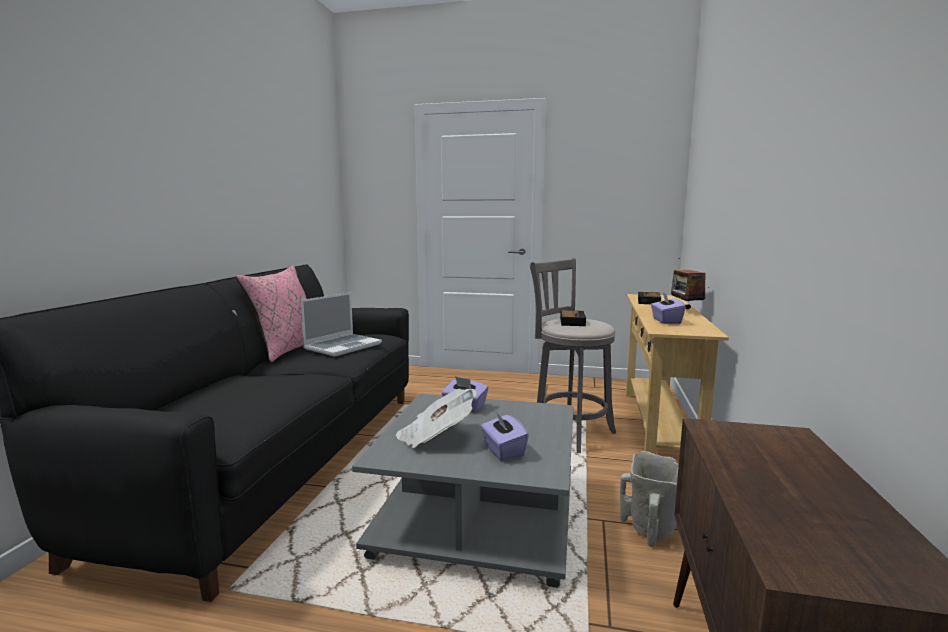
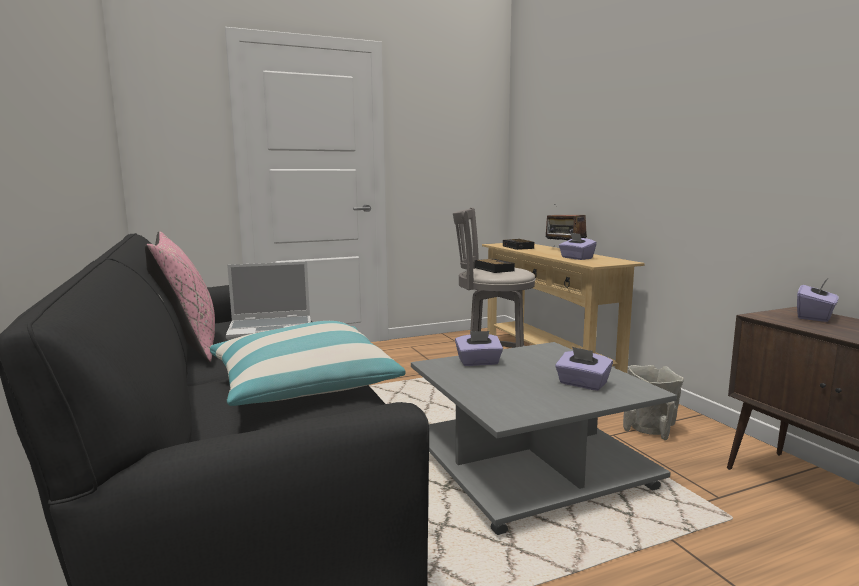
camera: 35 degrees left, 0 degrees up
(268, 390) = (304, 384): none -> pillow
(343, 346) = (272, 329): laptop -> laptop turned 75 degrees clockwise
(435, 437) = (511, 390): newspaper -> none
(783, 446) = (815, 317): none -> purple tissue box

